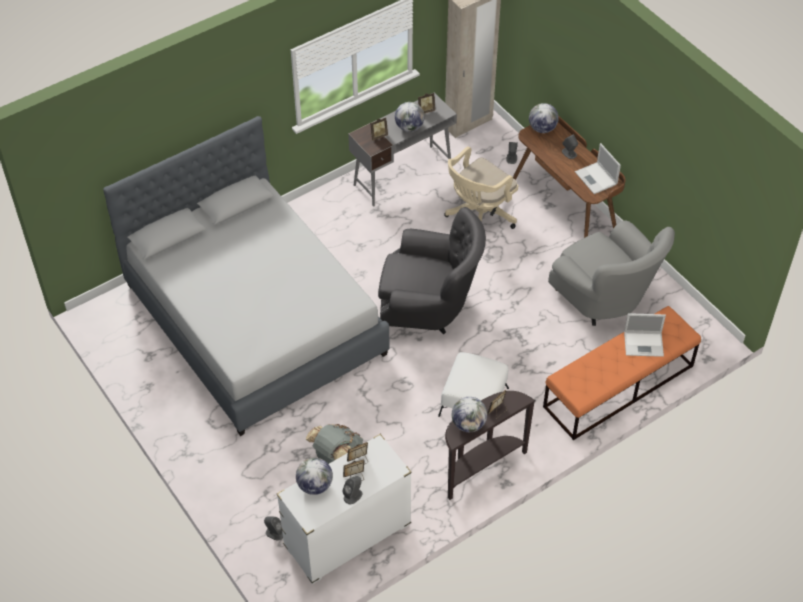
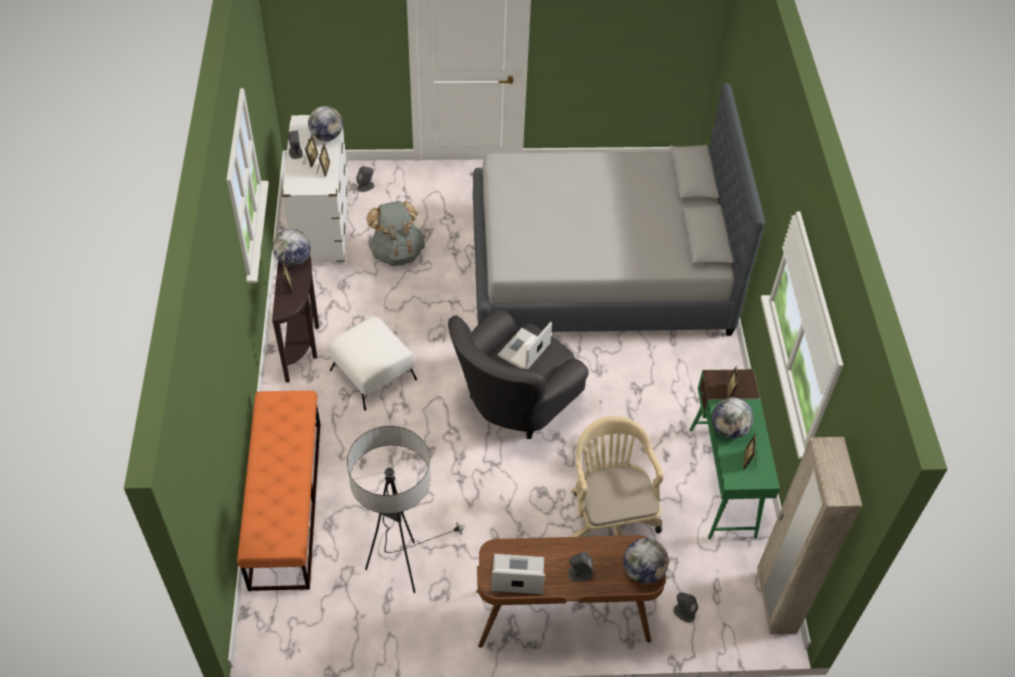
camera: 120 degrees right, 0 degrees up
(403, 175) = (722, 482): grey desk -> green desk
(605, 298) = (401, 568): grey armchair -> floor lamp
(644, 344) = (275, 496): laptop -> laptop (523, 351)

